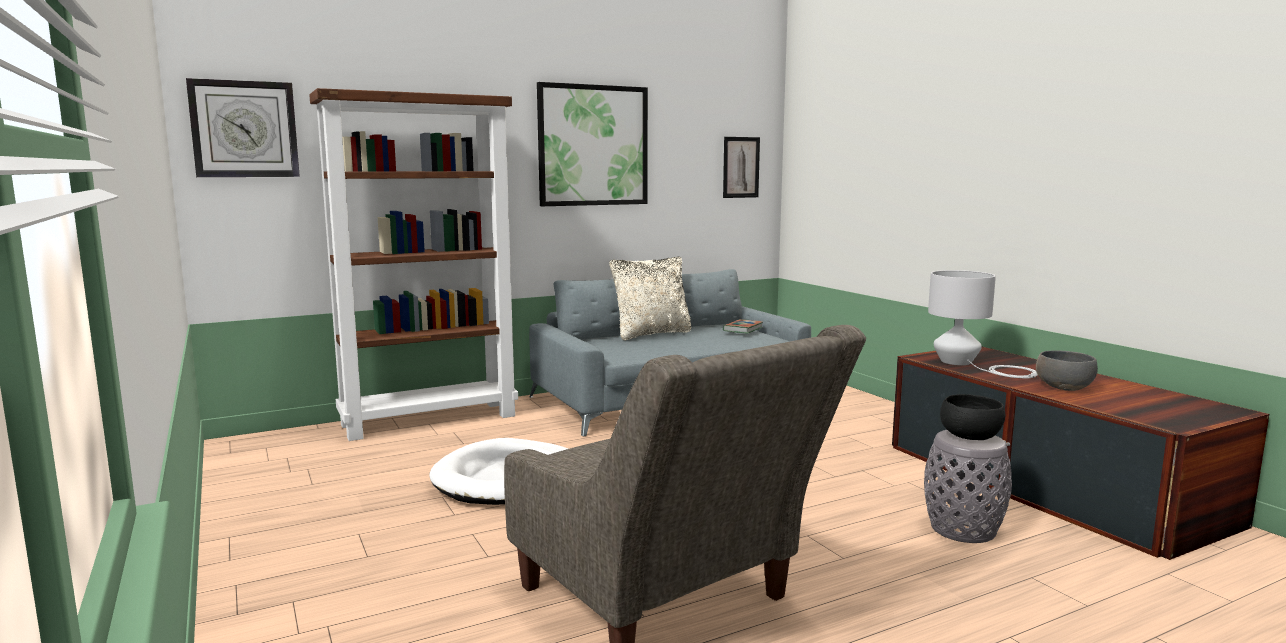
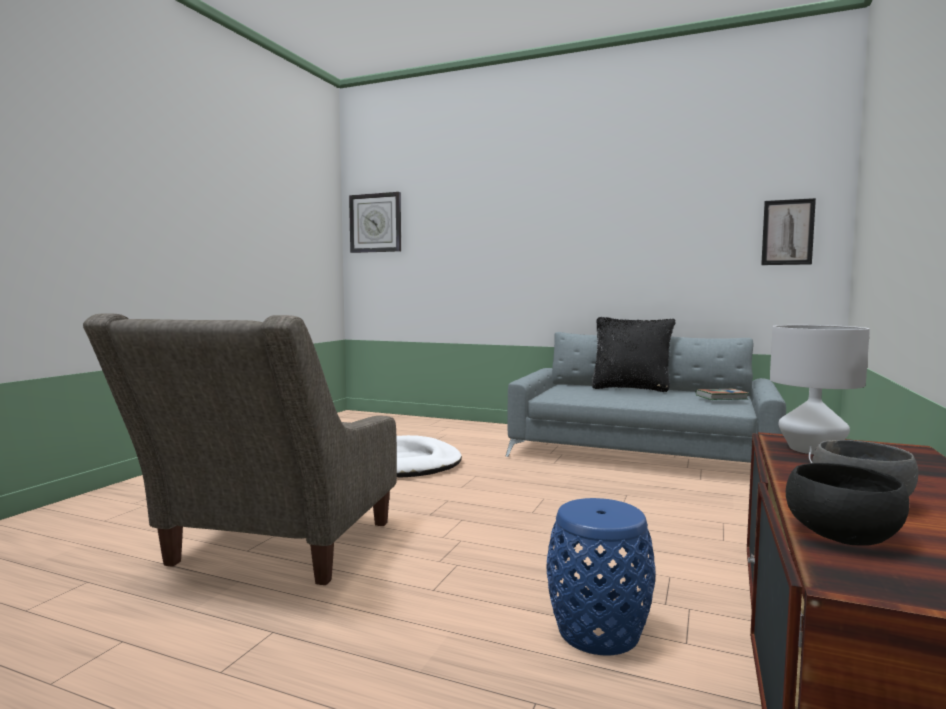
camera: 50 degrees right, 5 degrees down
(430, 420) = (454, 425): brown bookcase -> none
(593, 145) = (612, 219): picture -> none
(652, 335) = (631, 390): beige pillow -> black pillow
(963, 529) = (598, 632): grey stool -> blue stool
(969, 436) = (606, 510): black bowl -> black bowl (841, 535)

